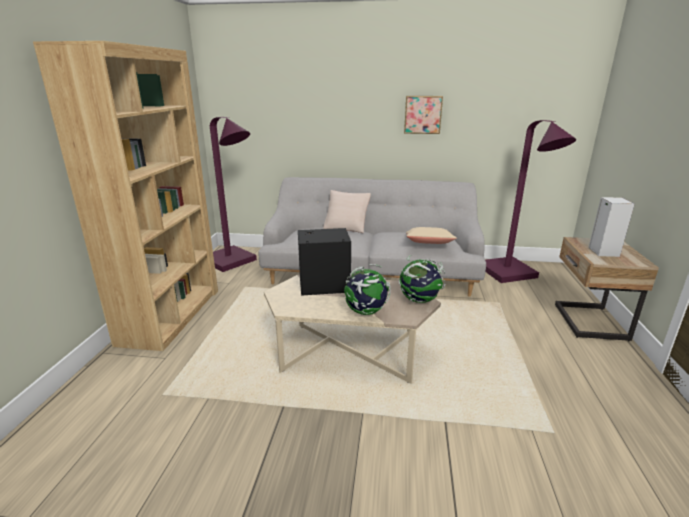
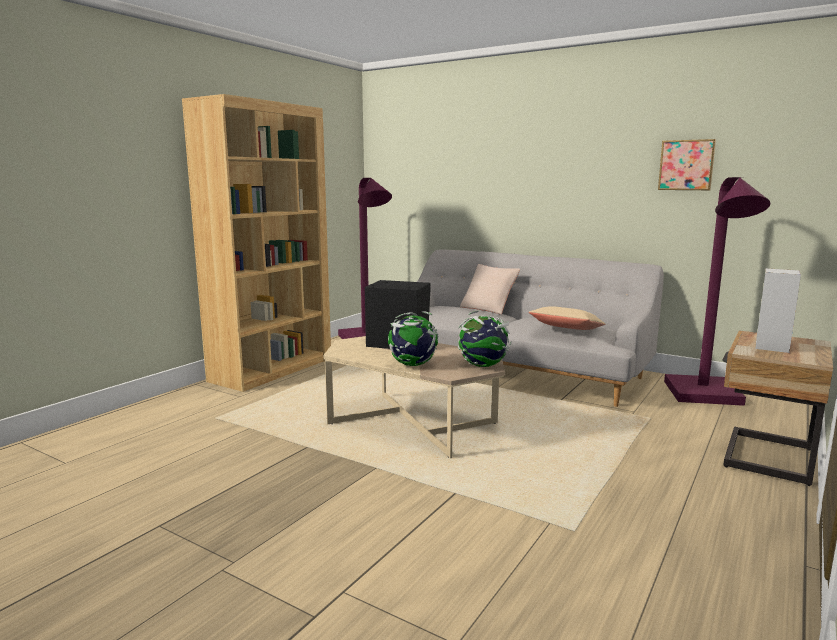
camera: 25 degrees right, 10 degrees down
(423, 114) = (597, 177): picture -> picture (686, 165)

